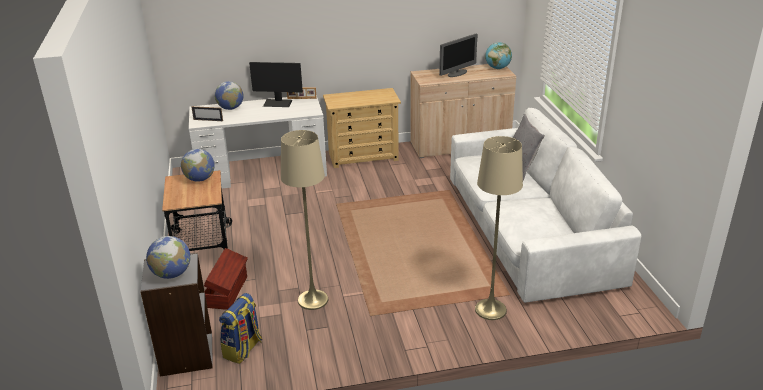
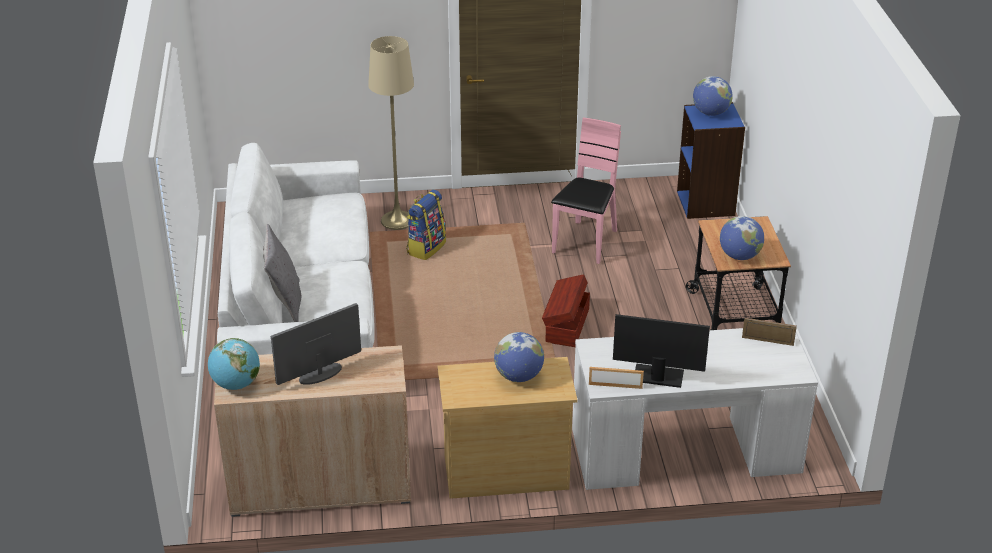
camera: 175 degrees left, 5 degrees up
(186, 354) = (706, 203): grey bookcase -> blue bookcase
(228, 291) = (683, 258): brown storage box -> brown storage box (566, 325)
(230, 108) = (739, 369): globe -> globe (518, 376)
(243, 350) = (651, 203): backpack -> backpack (426, 248)
(313, 300) = (585, 242): beige floor lamp -> pink chair

